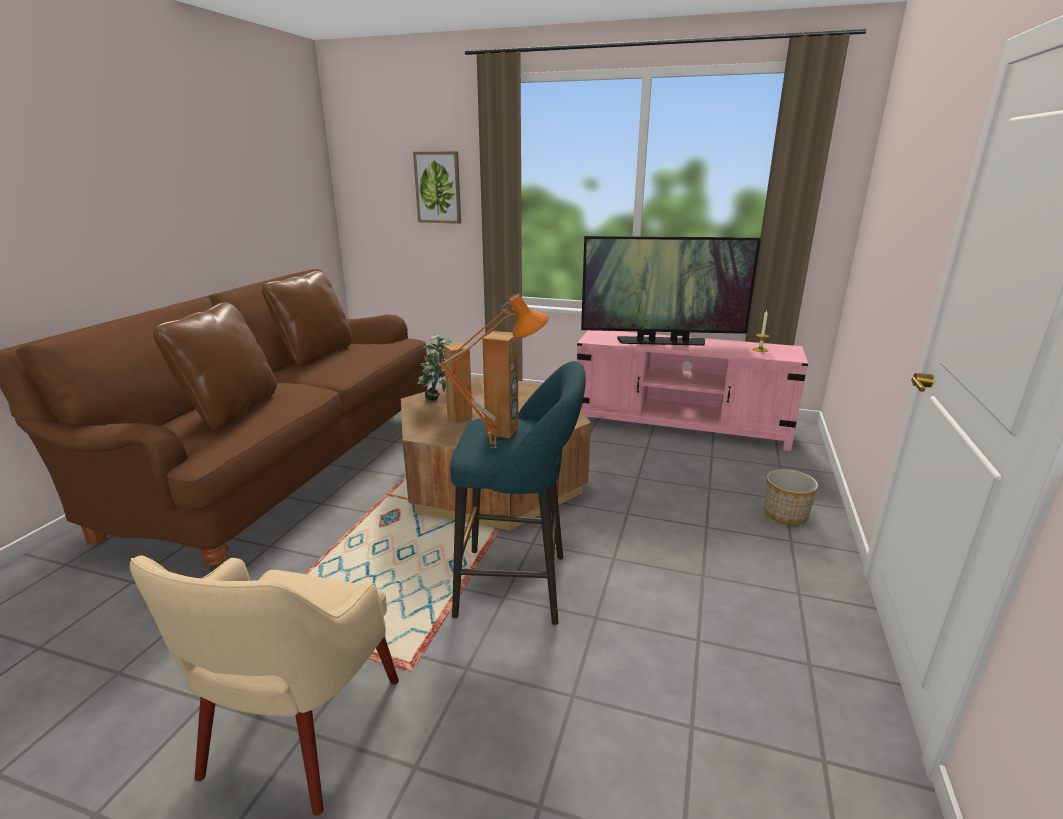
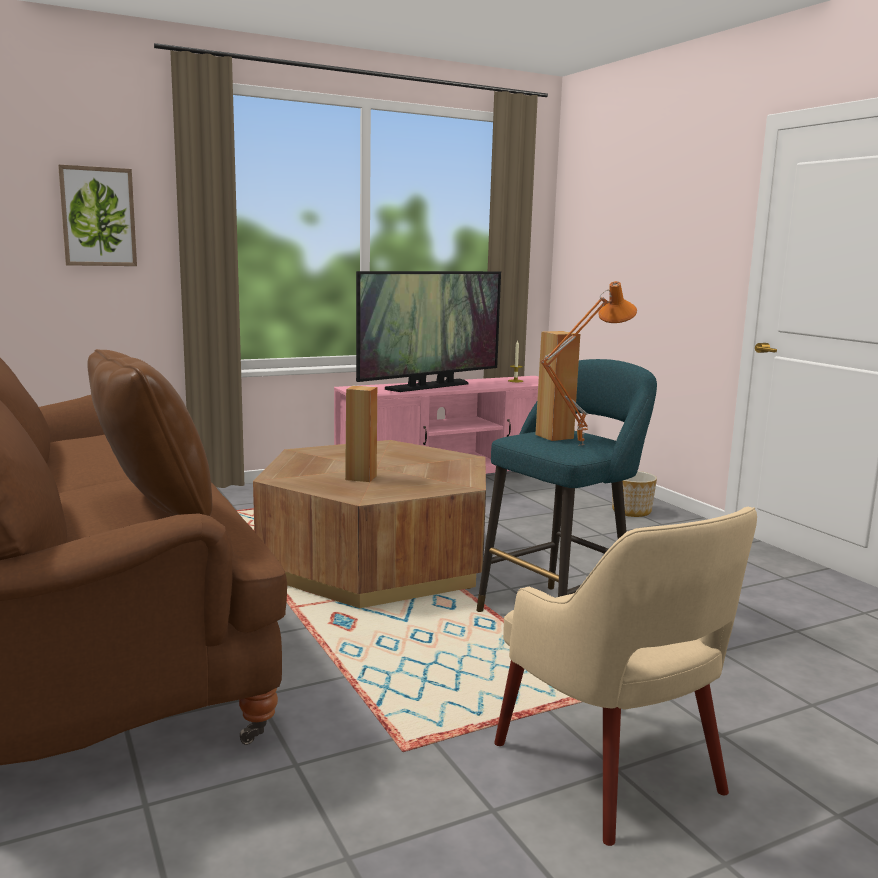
camera: 45 degrees left, 10 degrees down
(316, 354) = (71, 451): brown pillow -> none
(441, 399) = (303, 472): potted plant -> none

